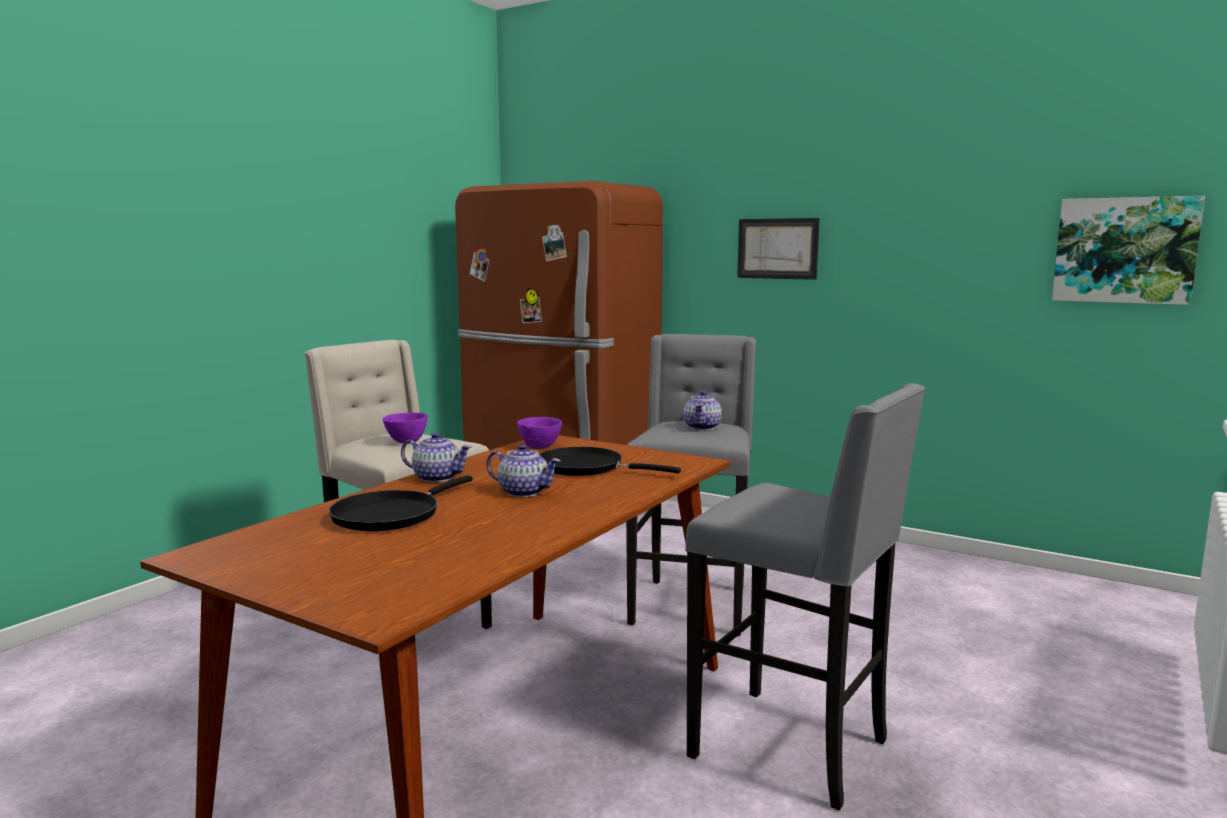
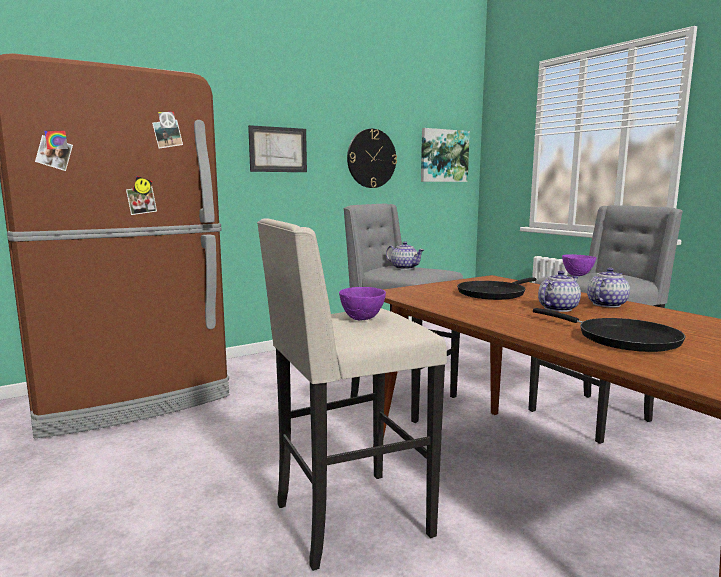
camera: 65 degrees left, 0 degrees up
(437, 478) = (502, 322): teapot -> teapot (606, 304)
(540, 447) = (419, 295): purple bowl -> purple bowl (576, 275)
(937, 258) = (371, 158): none -> wall clock

